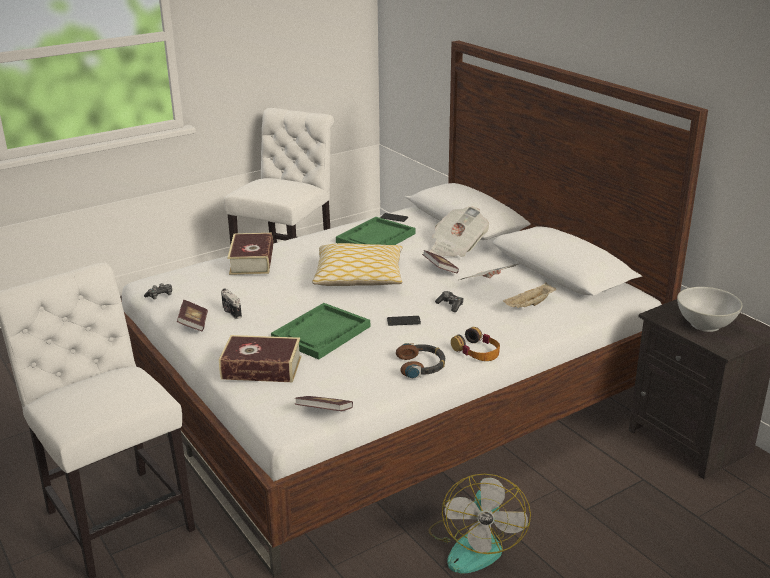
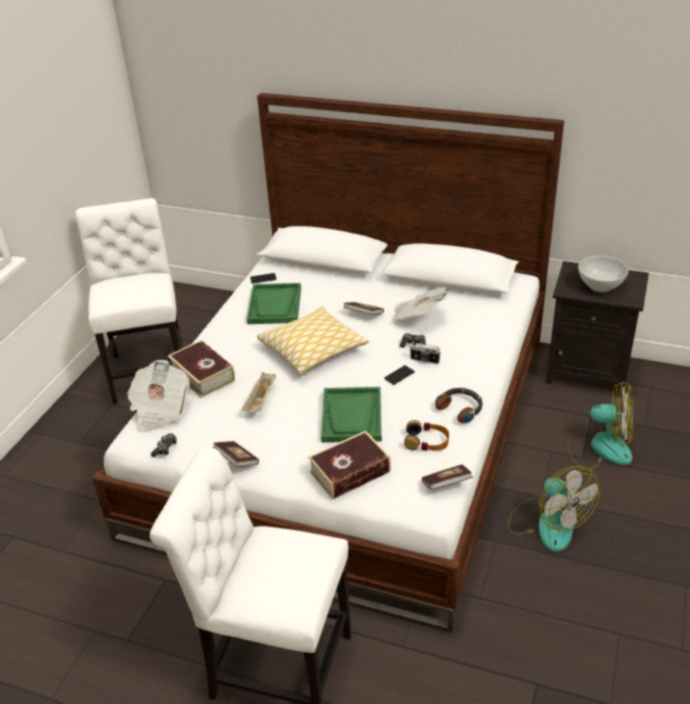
camera: 35 degrees left, 10 degrees up
(231, 312) = (253, 433): camera -> camera (424, 360)
(456, 247) = (349, 288): newspaper -> newspaper (160, 409)
(477, 351) = (480, 376): headphones -> headphones (427, 441)
(529, 305) = (467, 319): beige tray -> beige tray (261, 401)
(617, 510) = (600, 447): none -> fan

